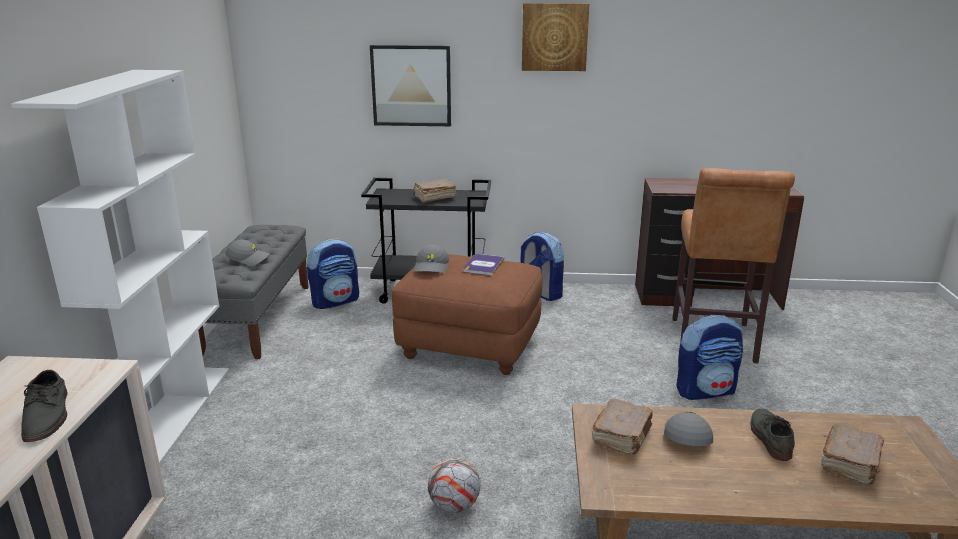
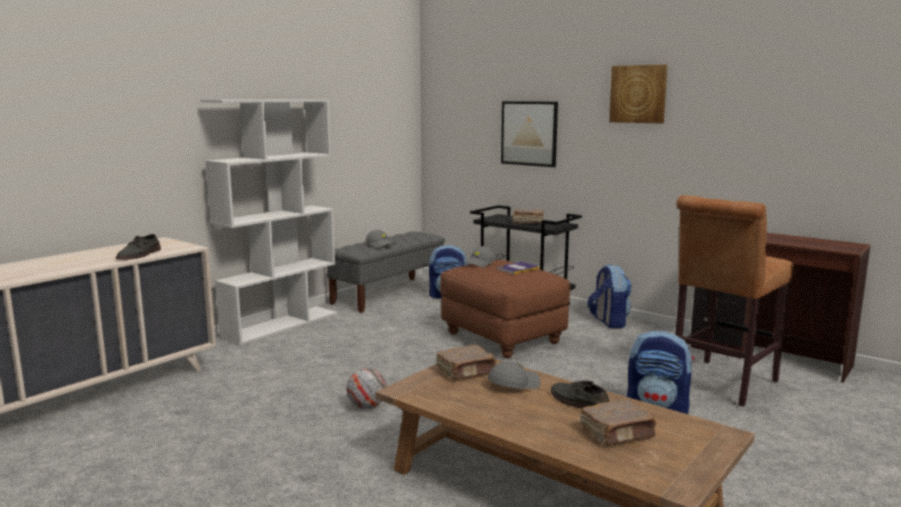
camera: 35 degrees right, 10 degrees down
(769, 437) = (578, 403): grey shoe -> grey shoe turned 75 degrees counterclockwise

